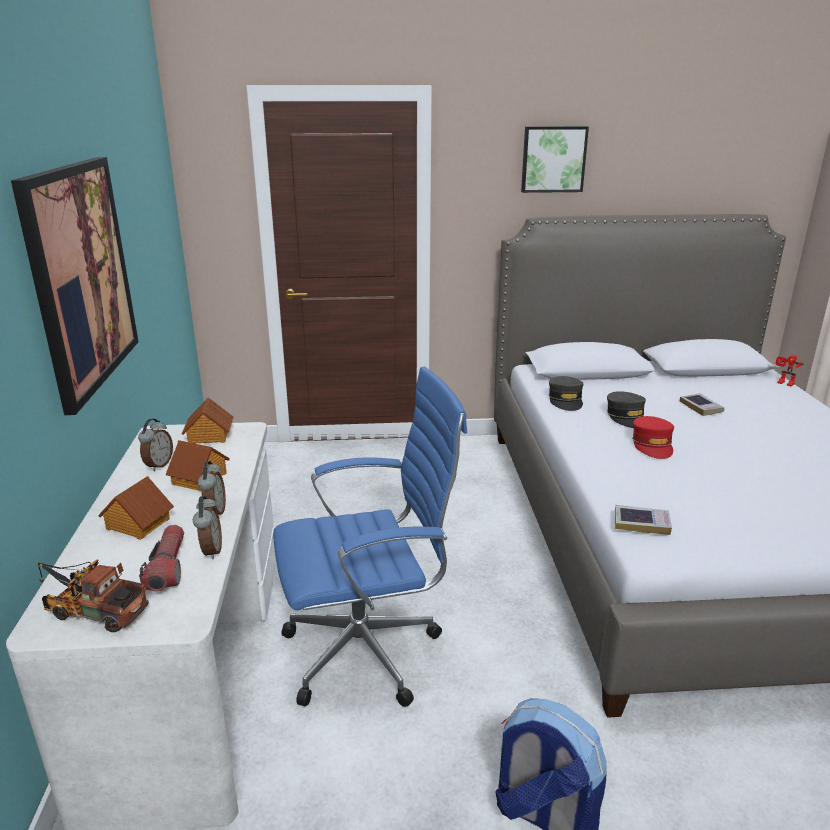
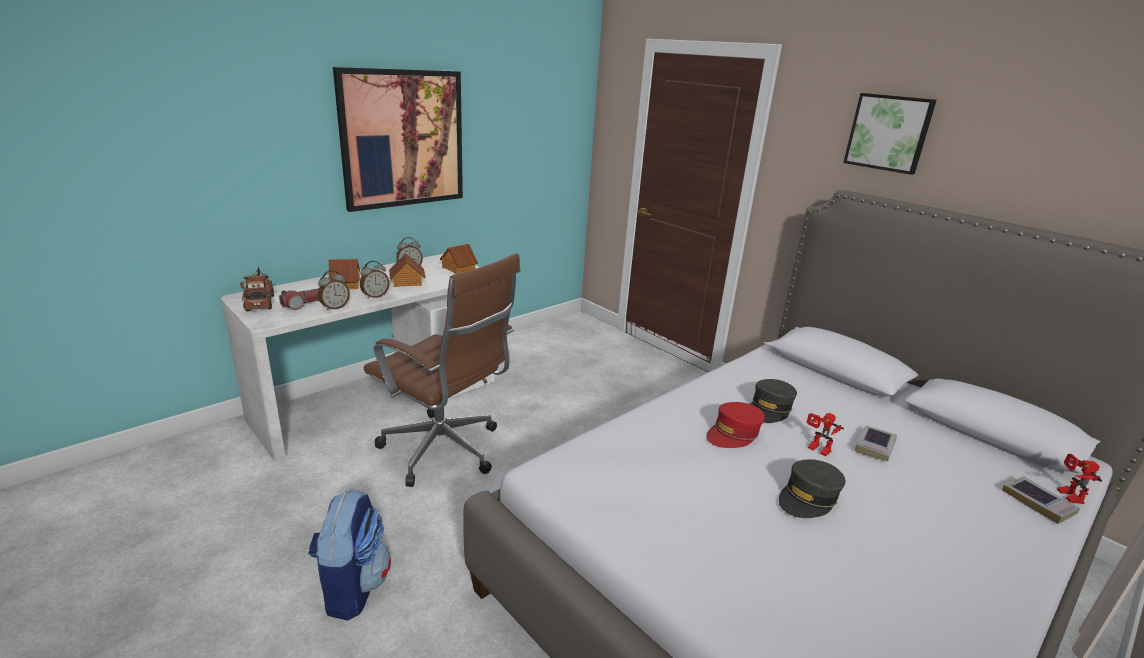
camera: 50 degrees right, 0 degrees up
(369, 651) = (445, 451): blue office chair -> brown office chair
(565, 400) = (751, 372): grey cap -> grey cap (808, 498)
(641, 523) = (575, 457): book -> book (1038, 503)
(693, 426) = (816, 450): none -> toy robot

